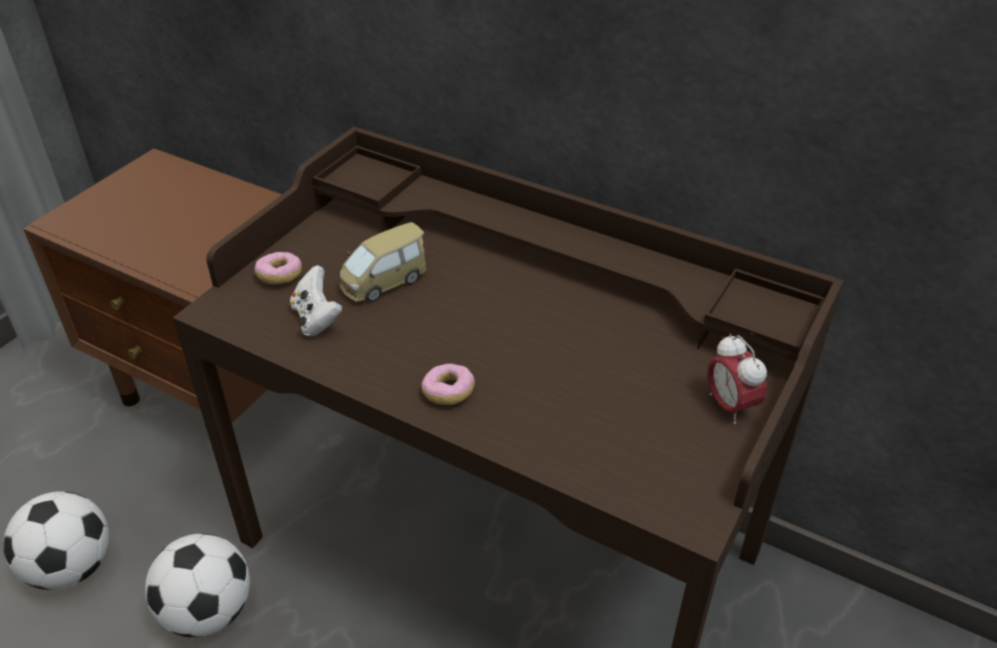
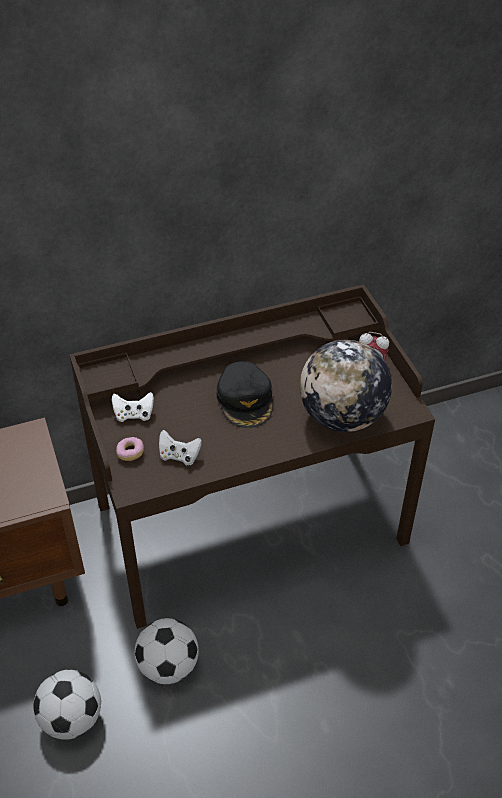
camera: 50 degrees left, 5 degrees up
(349, 243) = (134, 415): none -> white game controller
(384, 282) = (179, 419): toy car -> none
(448, 392) = (277, 439): donut -> none
(489, 319) = (245, 399): none -> black cap
(576, 437) = (342, 417): none -> globe

